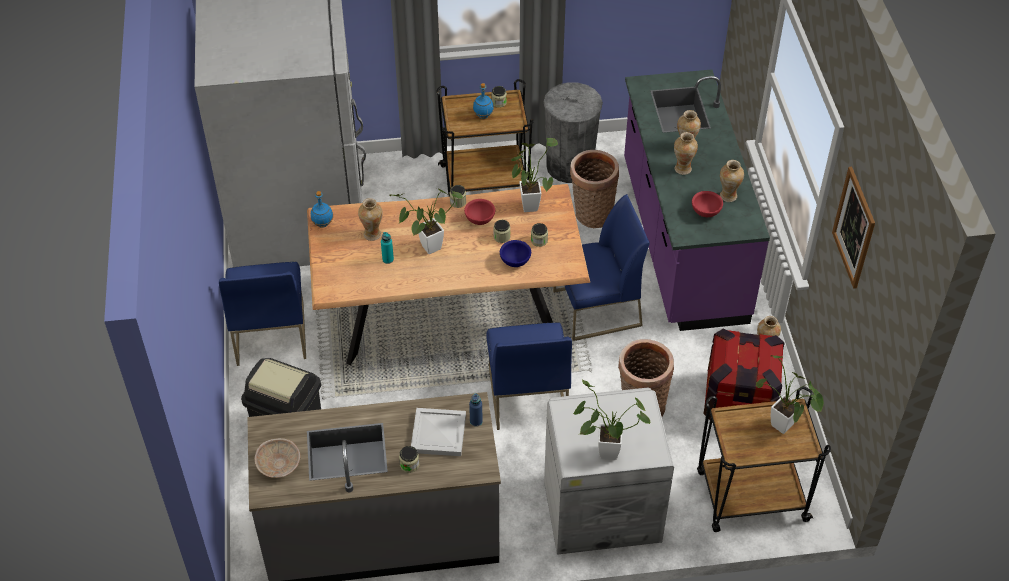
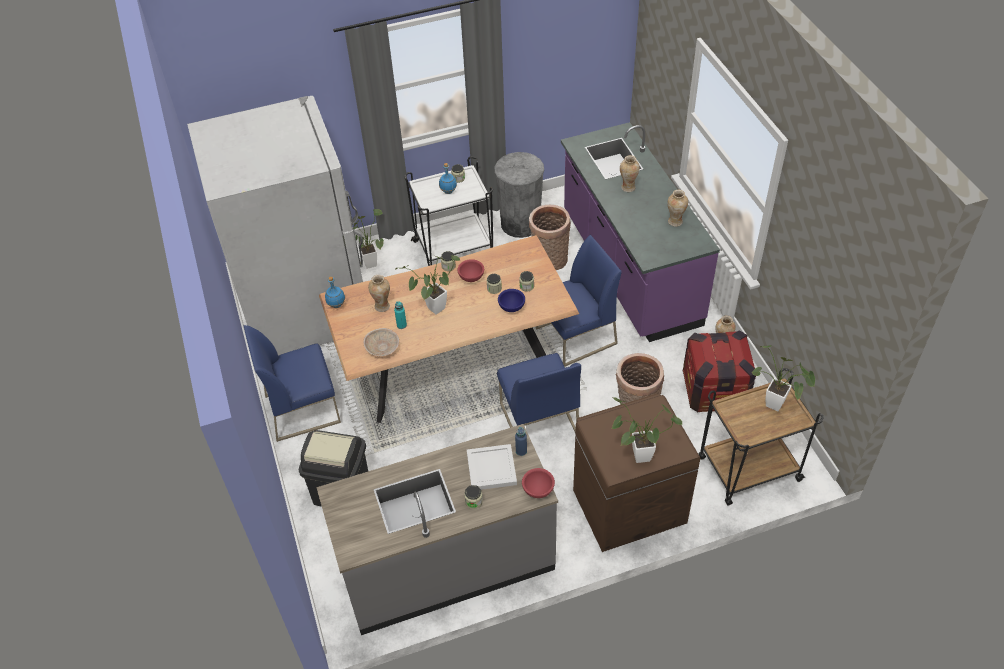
camera: 10 degrees left, 0 degrees up
(269, 333) = (303, 408): blue chair -> blue chair turned 90 degrees clockwise
(279, 465) = (356, 525): beige bowl -> beige bowl (382, 348)
(485, 182) = (454, 248): brown cart -> white cart
(529, 204) = (509, 257): potted plant -> potted plant (370, 261)
(599, 506) = (626, 503): white washing machine -> brown washing machine
(682, 168) = (631, 205): vase -> none
(706, 212) = (661, 238): red bowl -> red bowl (538, 490)
(854, 227) = (813, 224): picture -> none

